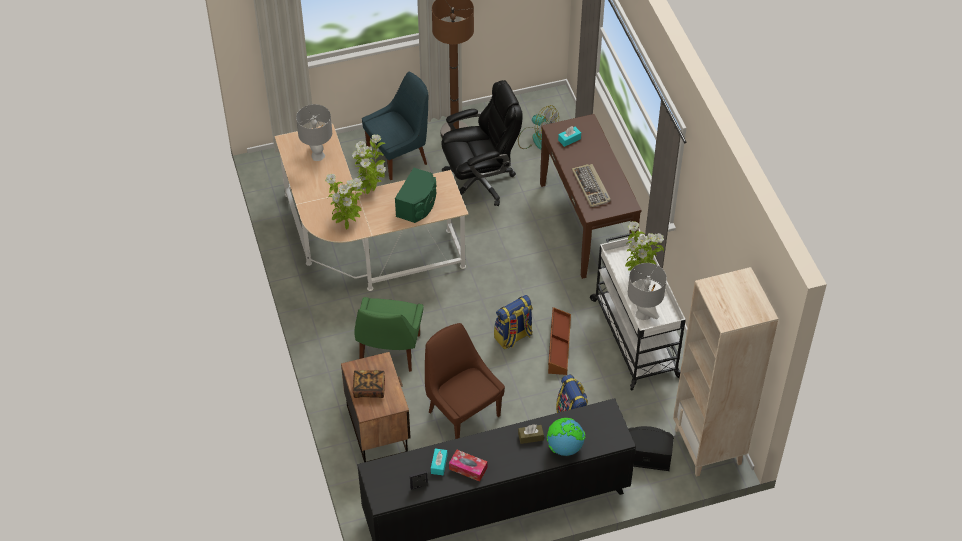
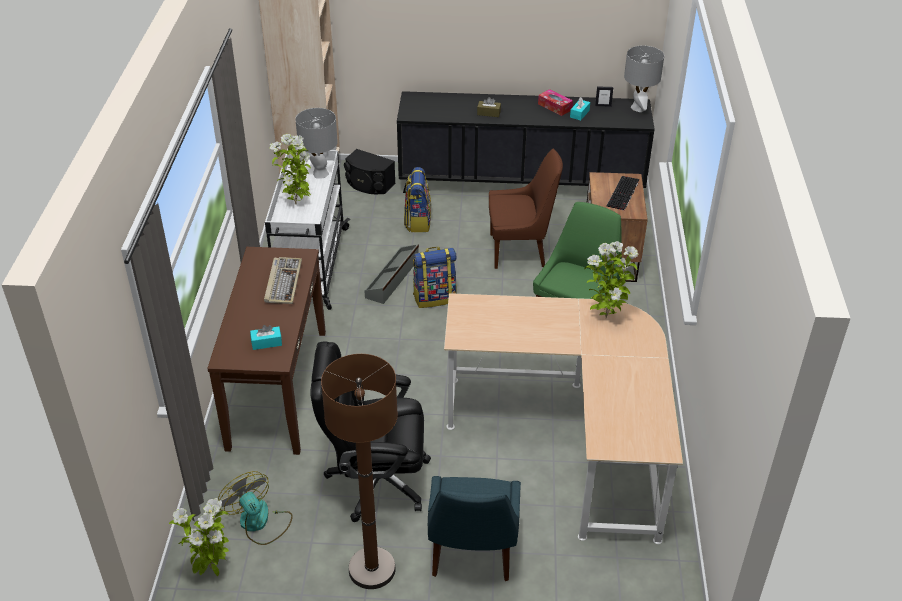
camera: 160 degrees left, 10 degrees down
(317, 155) = (622, 415): grey table lamp -> grey table lamp (638, 108)
(369, 389) = (623, 193): book -> keyboard
(371, 190) = (561, 349): potted plant -> potted plant (212, 570)
(399, 156) = (472, 554): blue chair -> blue chair turned 75 degrees counterclockwise
(418, 205) = (507, 317): green speaker -> none
(462, 412) = (520, 250): brown chair -> brown chair turned 75 degrees counterclockwise
(558, 346) = (393, 278): brown storage box -> grey storage box
(564, 447) = (463, 102): globe -> none

